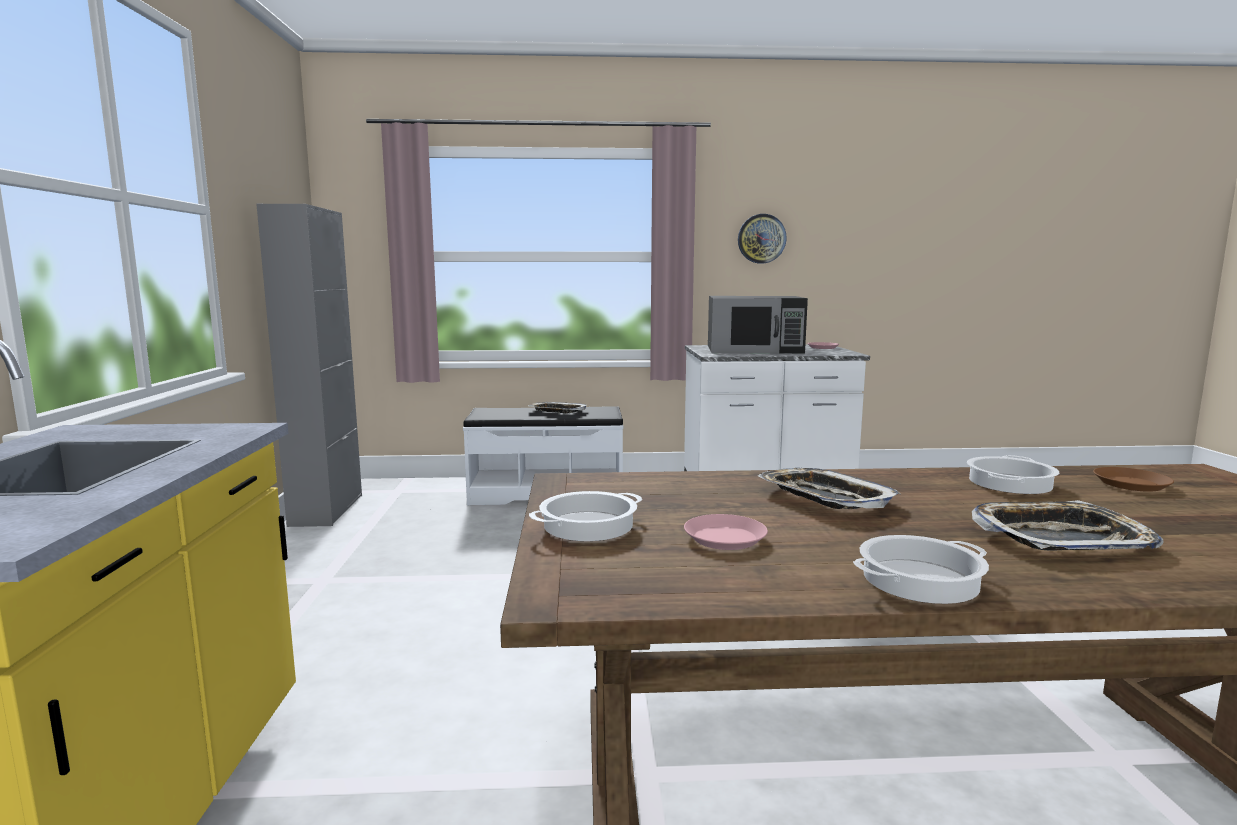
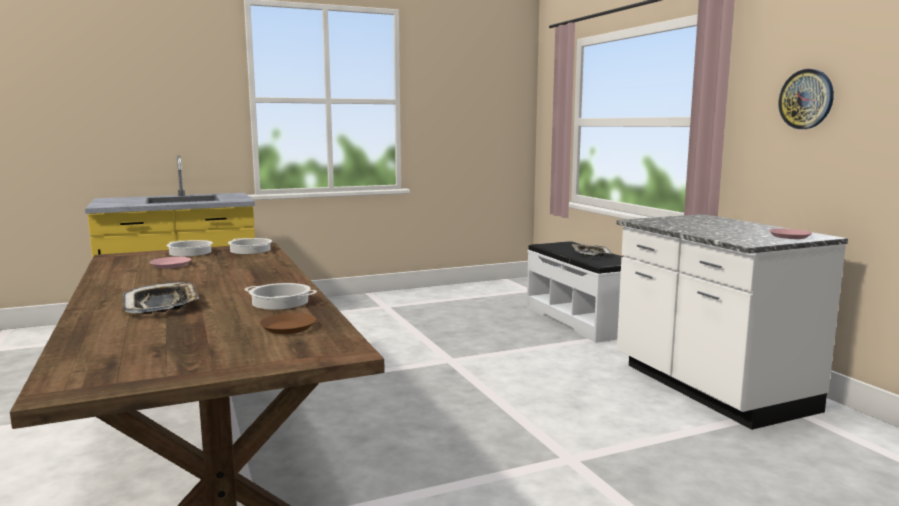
camera: 70 degrees right, 0 degrees up
(326, 510) = (478, 286): grey cabinet -> none
(754, 349) = (710, 225): black microwave -> none
(824, 497) = (237, 274): tray -> none
(919, 579) = (111, 285): cooking pot -> cooking pot (251, 250)

